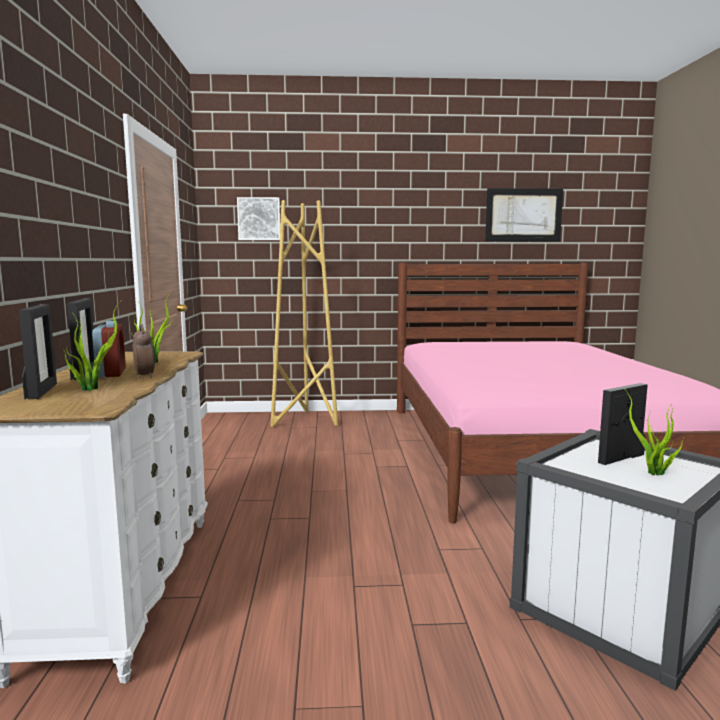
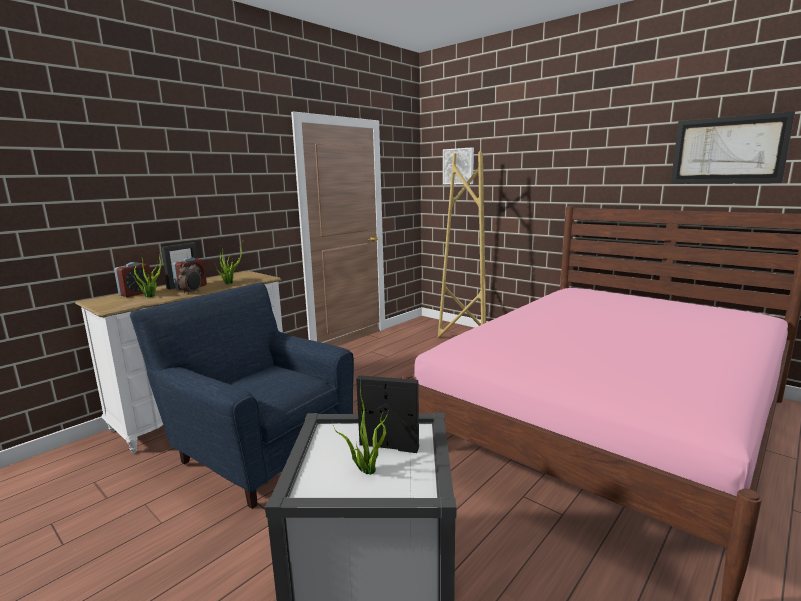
camera: 45 degrees right, 5 degrees up
(41, 391) = (136, 293): picture frame -> alarm clock
(317, 587) = (261, 452): none -> blue armchair

